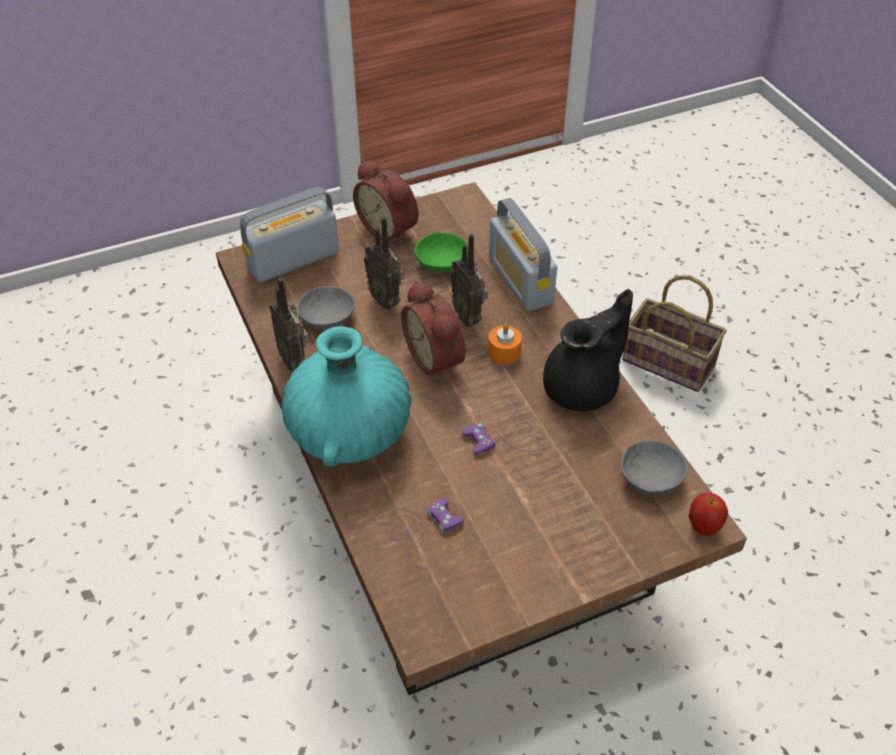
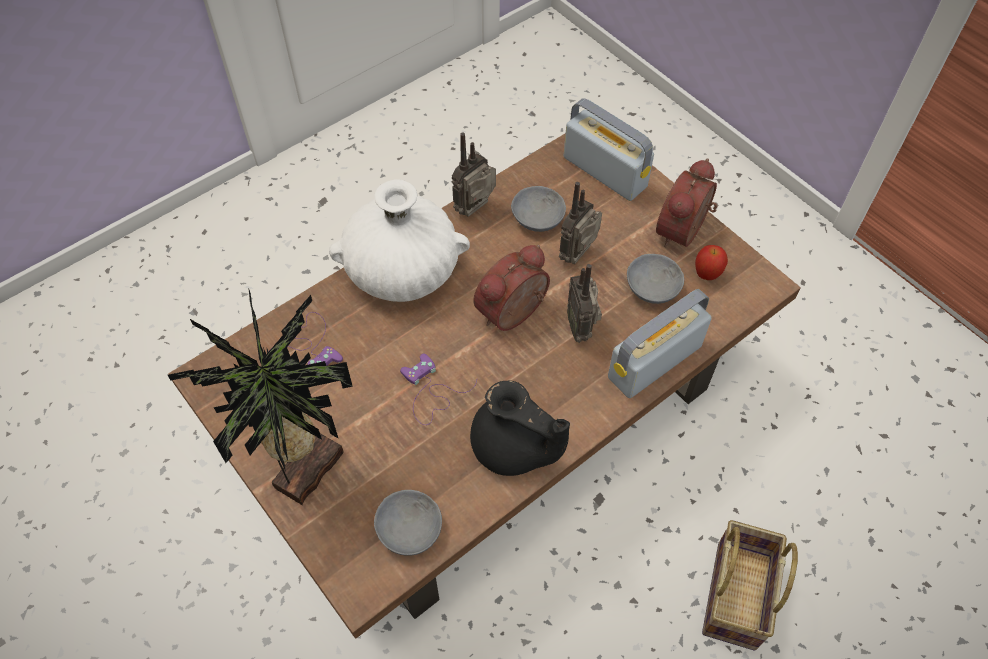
camera: 75 degrees right, 10 degrees up
(349, 433) = (403, 271): turquoise vase -> white vase
(441, 263) = (650, 287): green bowl -> grey bowl
(469, 317) = (581, 328): radio -> radio turned 60 degrees counterclockwise
(504, 352) = (541, 368): orange candle -> none
(569, 553) = (304, 469): none -> potted plant
(703, 528) = (356, 587): apple -> apple (706, 274)

